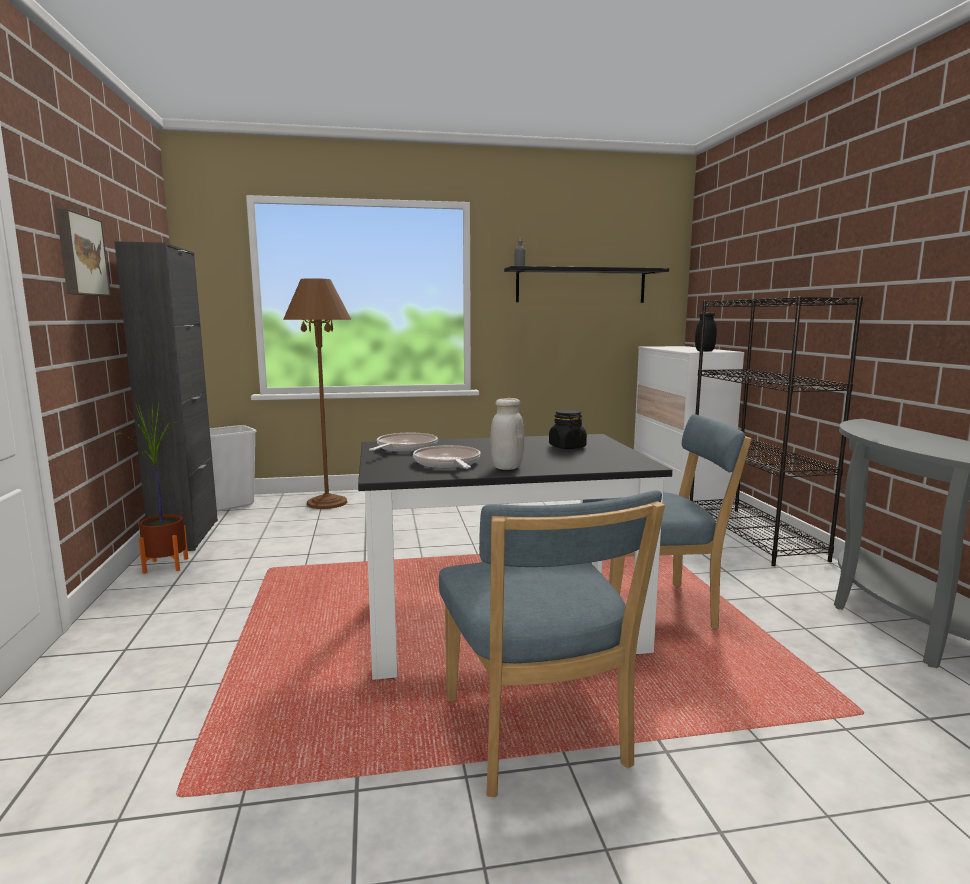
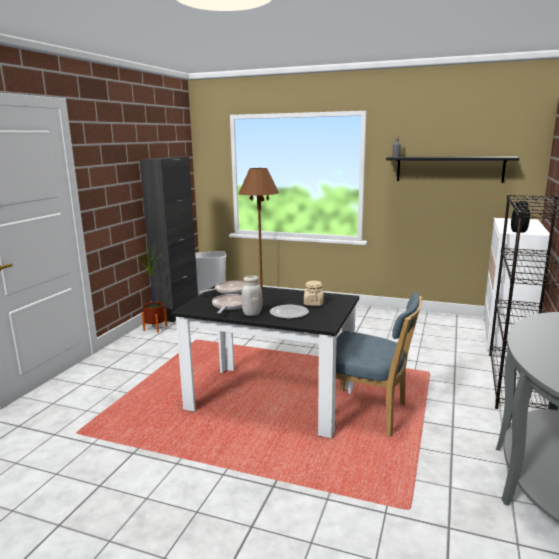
camera: 30 degrees right, 5 degrees up
(80, 255) = (117, 171): picture -> none
(537, 737) = (223, 458): blue chair -> none
(559, 460) = (288, 313): none -> plate
(567, 447) = (313, 303): black jar -> beige jar

